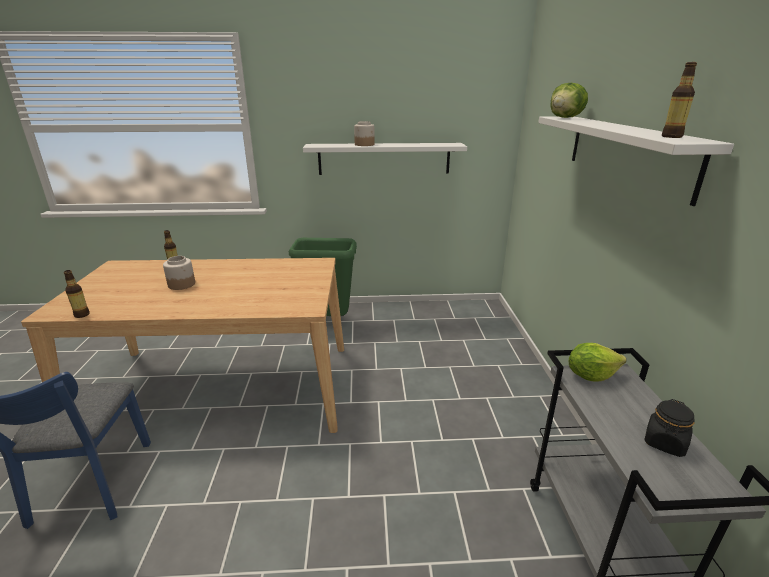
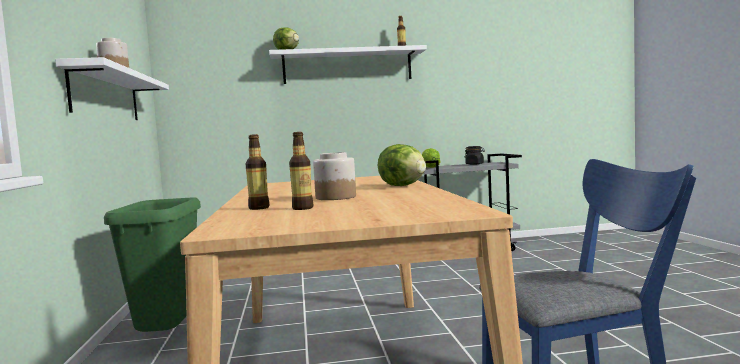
camera: 95 degrees left, 20 degrees down
(82, 315) = (460, 203): bottle -> bottle (302, 208)
(206, 308) = (403, 186): none -> lettuce

